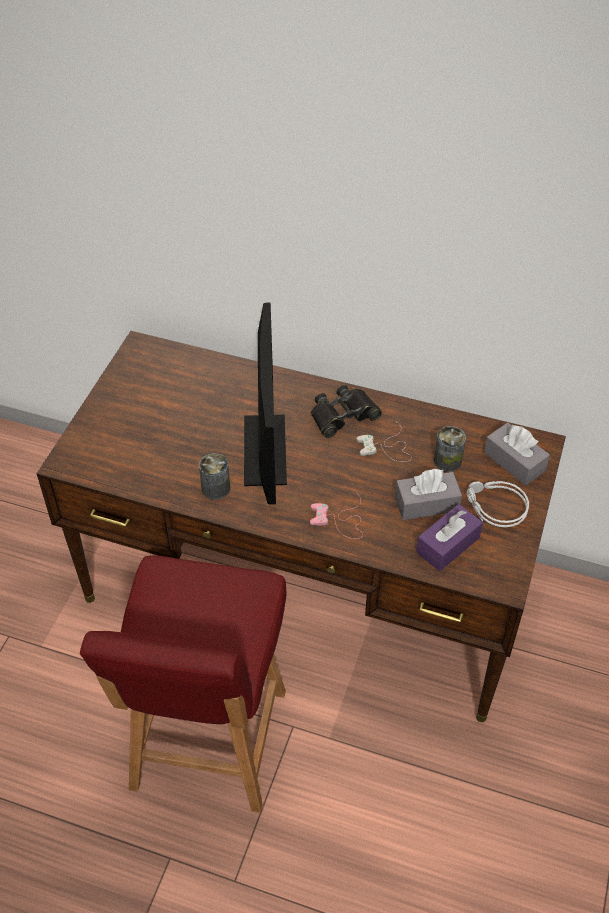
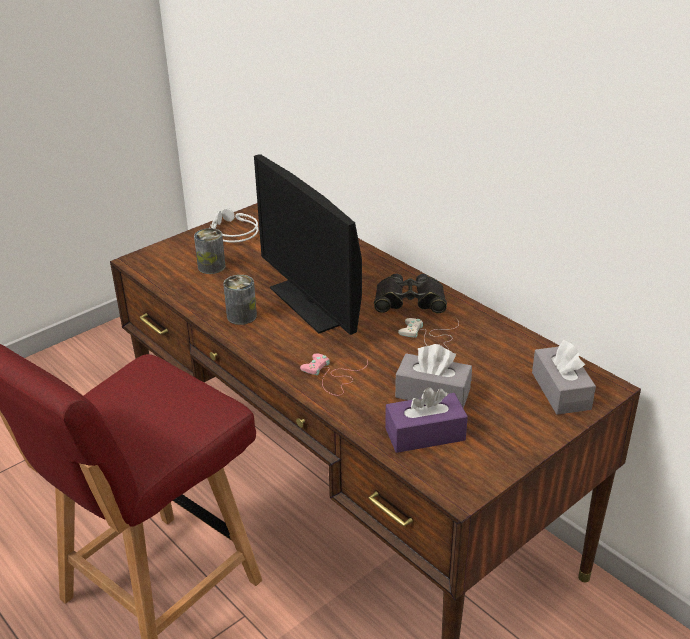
camera: 30 degrees right, 15 degrees down
(264, 450) = (312, 303): monitor -> monitor turned 120 degrees clockwise
(447, 461) = (485, 367): can -> can (211, 267)
(494, 507) = (505, 421): grey headphones -> grey headphones (231, 232)

